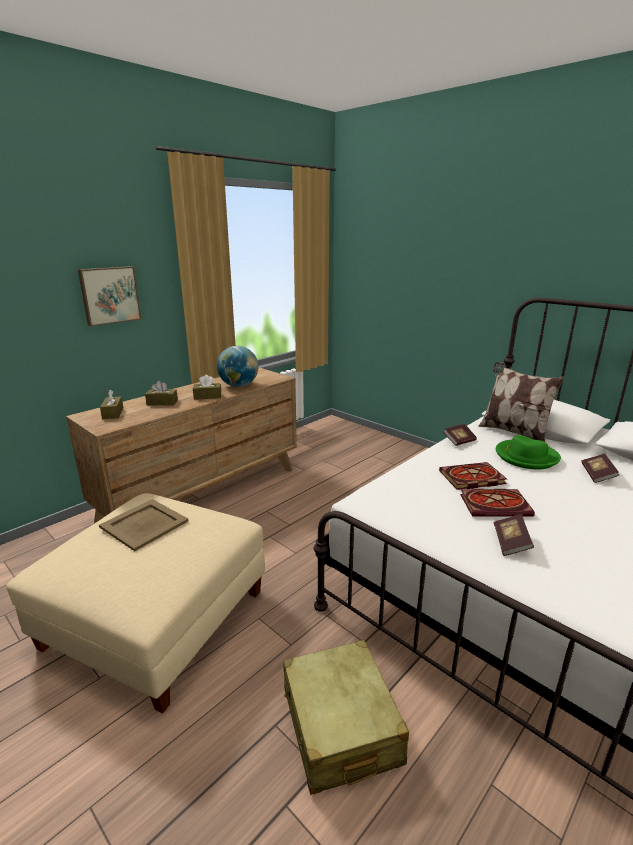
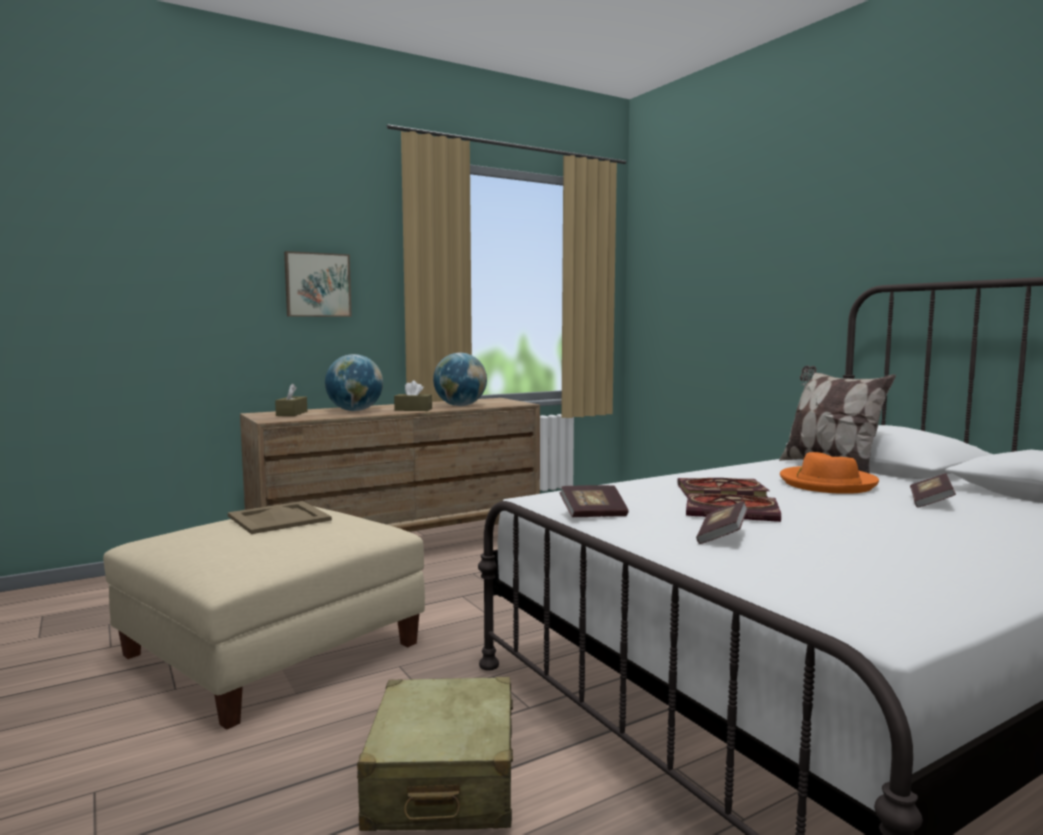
camera: 15 degrees right, 15 degrees down
(162, 402) = (355, 411): brown tissue box -> globe
(459, 441) = (736, 468): book -> book (593, 515)
(526, 457) = (827, 484): green hat -> orange hat

